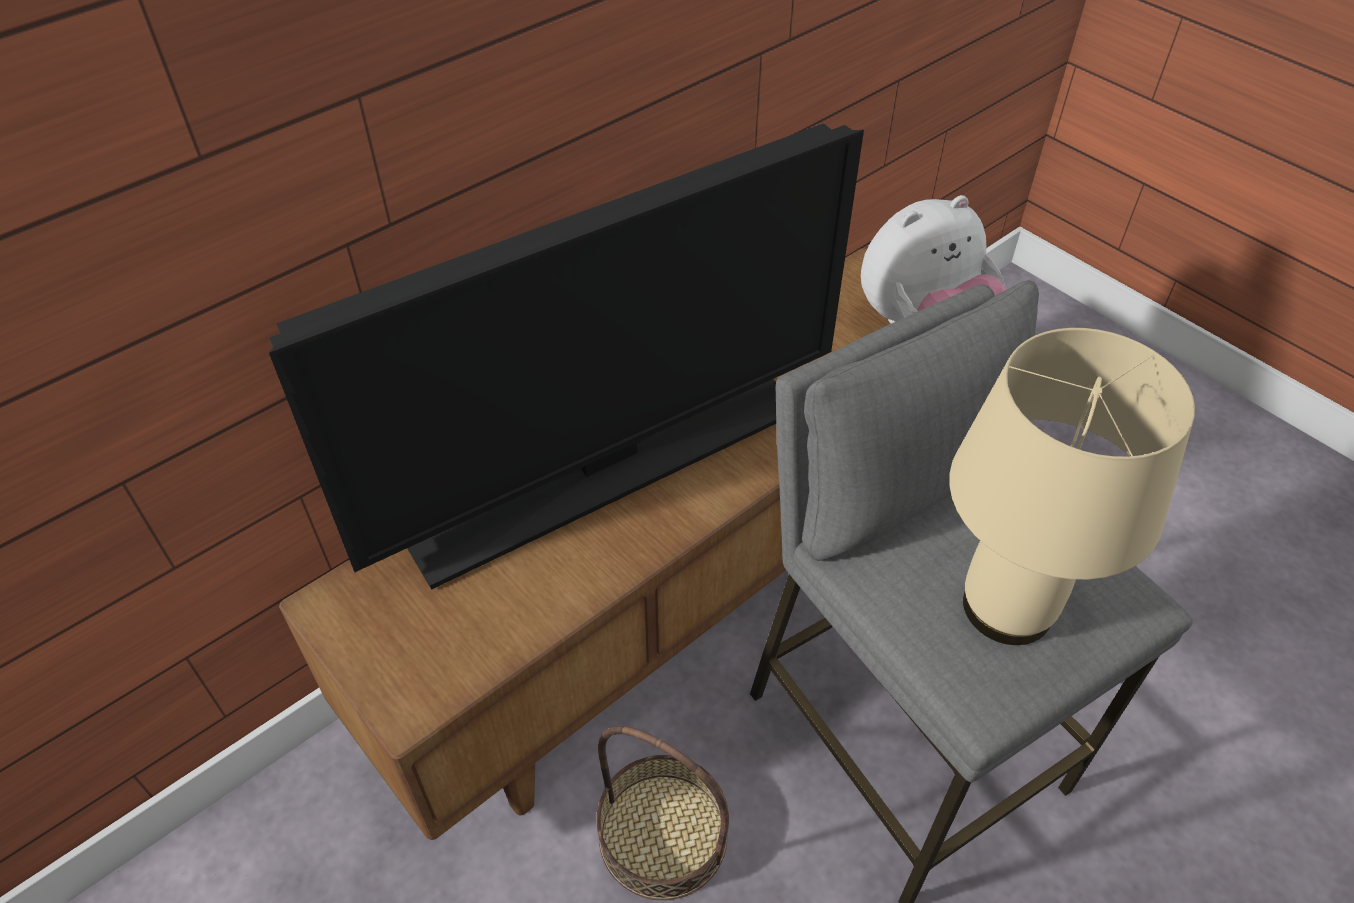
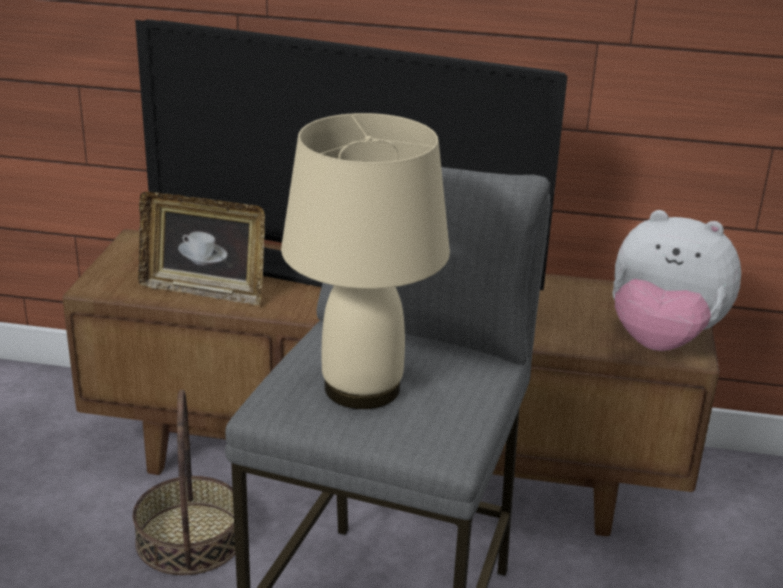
camera: 50 degrees right, 20 degrees down
(522, 605) = (204, 290): none -> picture frame

